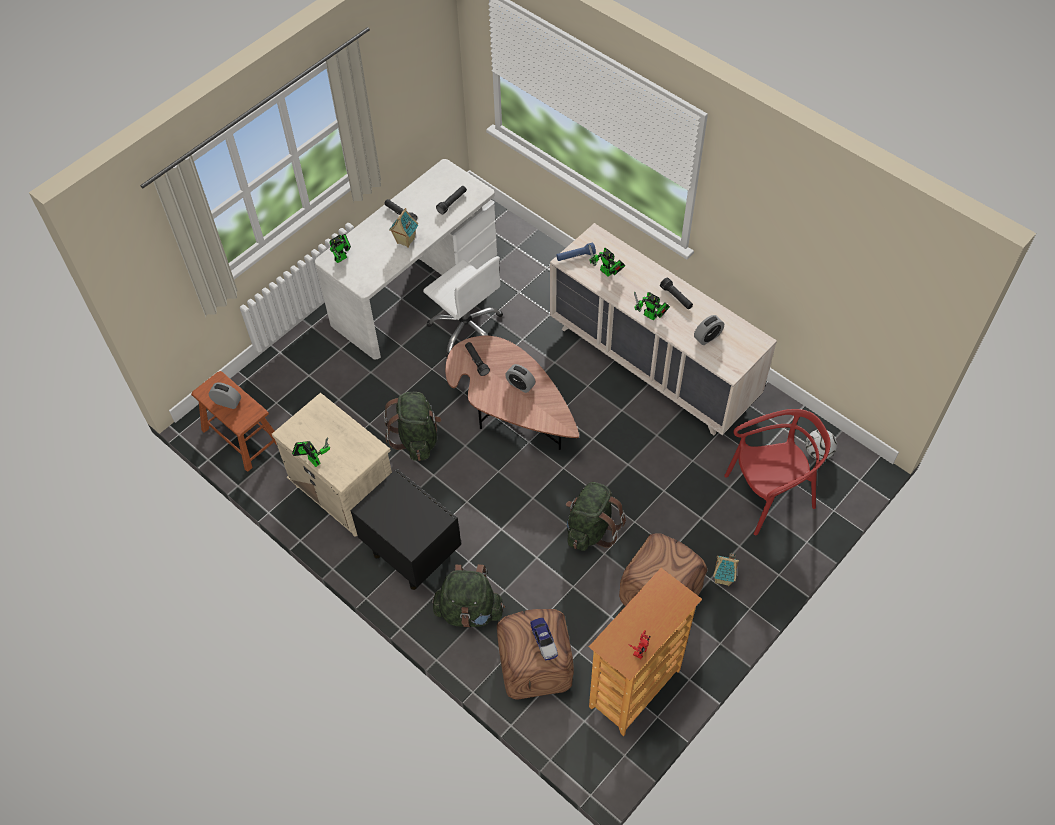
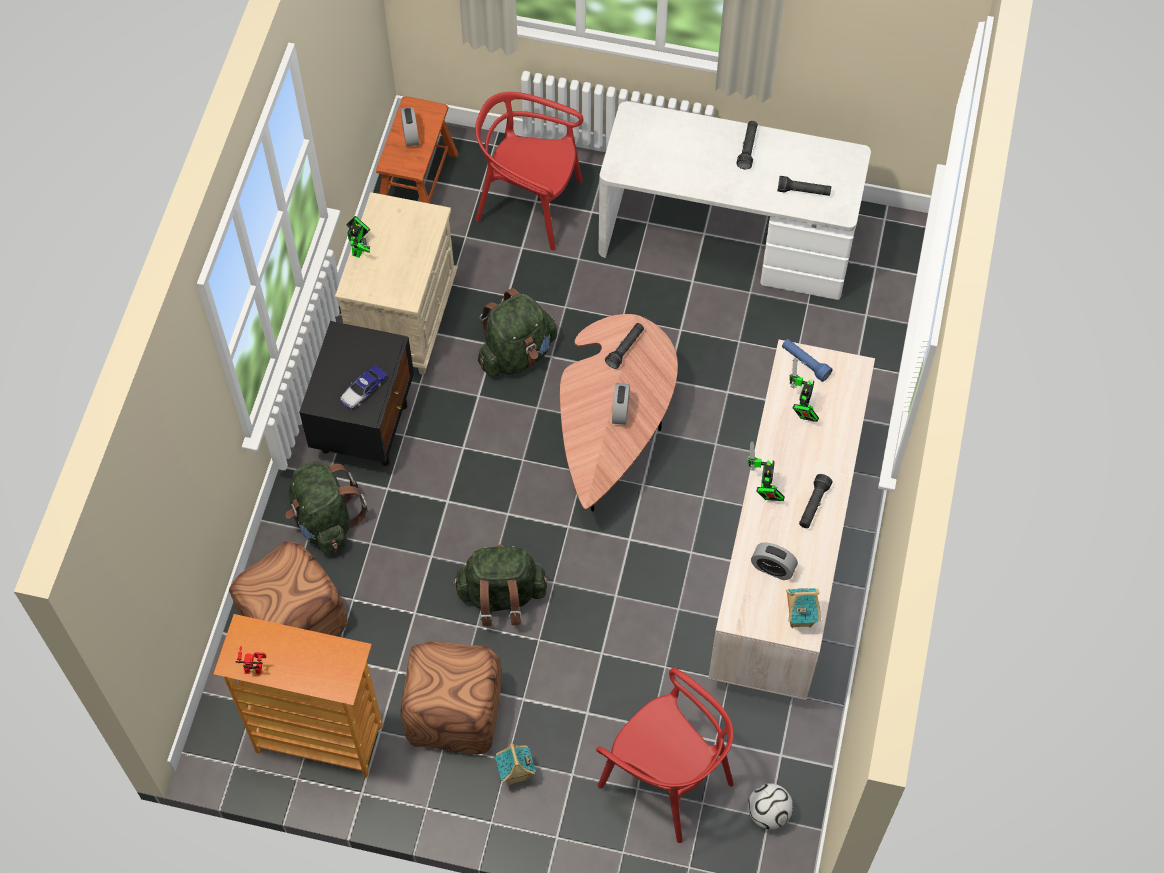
camera: 60 degrees right, 5 degrees up
(309, 380) = (529, 204): none -> red chair
(342, 257) = (644, 126): toy robot -> none
(405, 241) = (710, 174): toy house -> toy house (799, 617)
(467, 329) = (704, 325): white office chair -> none
(544, 640) = (286, 595): toy car -> toy car (363, 390)

